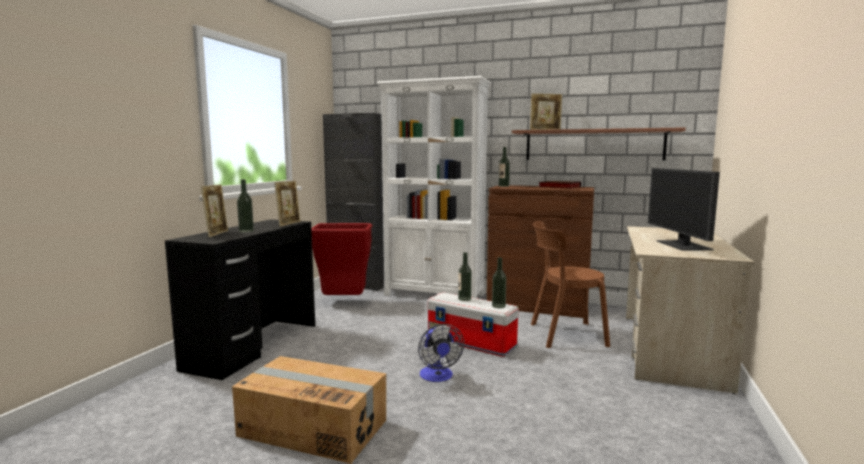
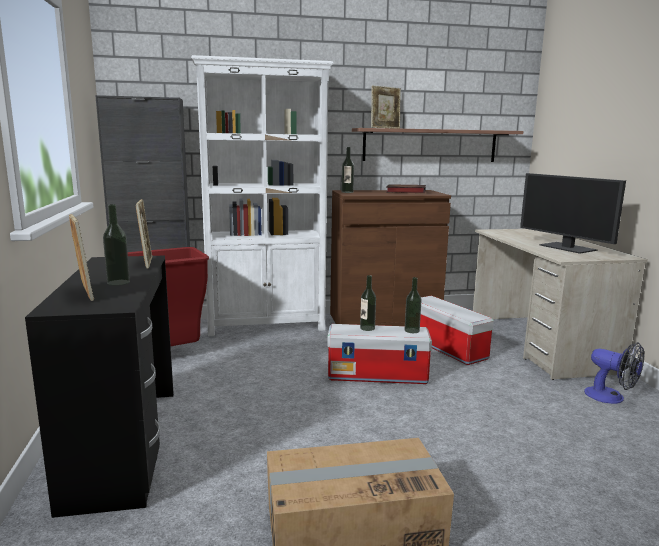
camera: 30 degrees left, 5 degrees up
(437, 377) = (397, 424): fan -> fan (611, 397)
(563, 334) = (445, 347): brown chair -> storage box

